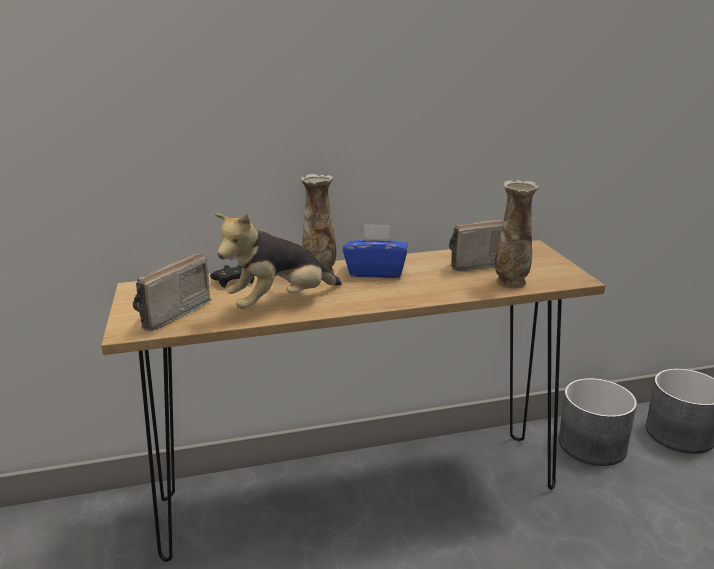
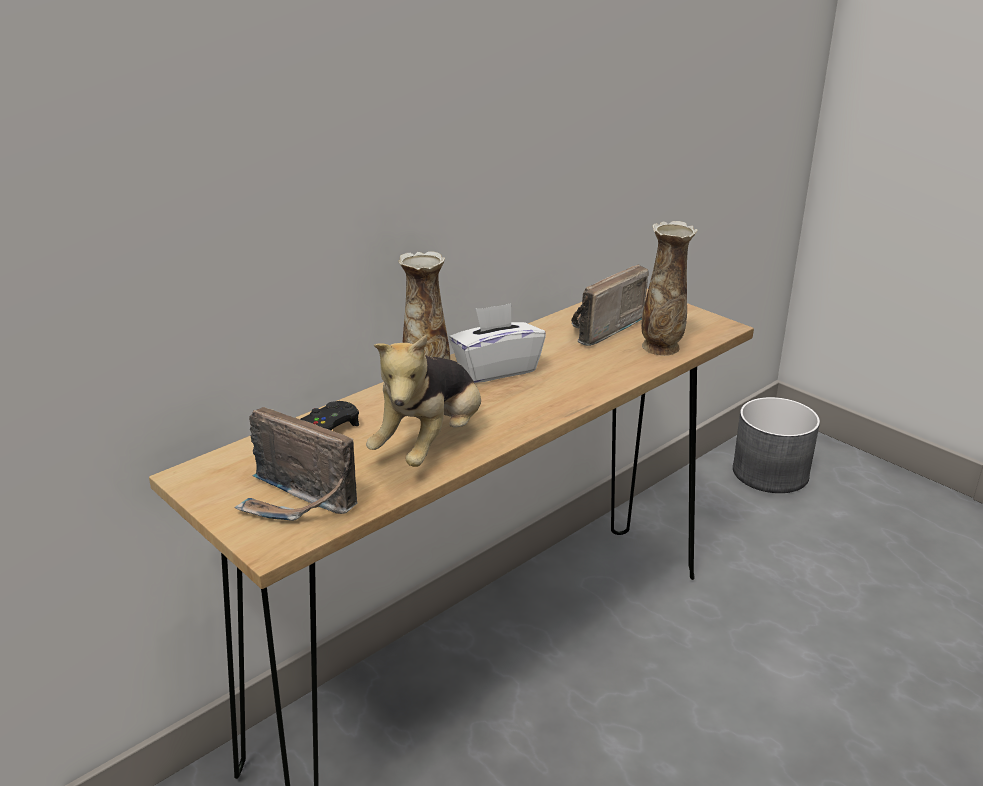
camera: 30 degrees left, 5 degrees up
(167, 314) = (296, 503): radio -> radio turned 60 degrees counterclockwise
(376, 271) = (496, 369): blue tissue box -> white tissue box
(592, 445) = (698, 514): grey planter -> none

